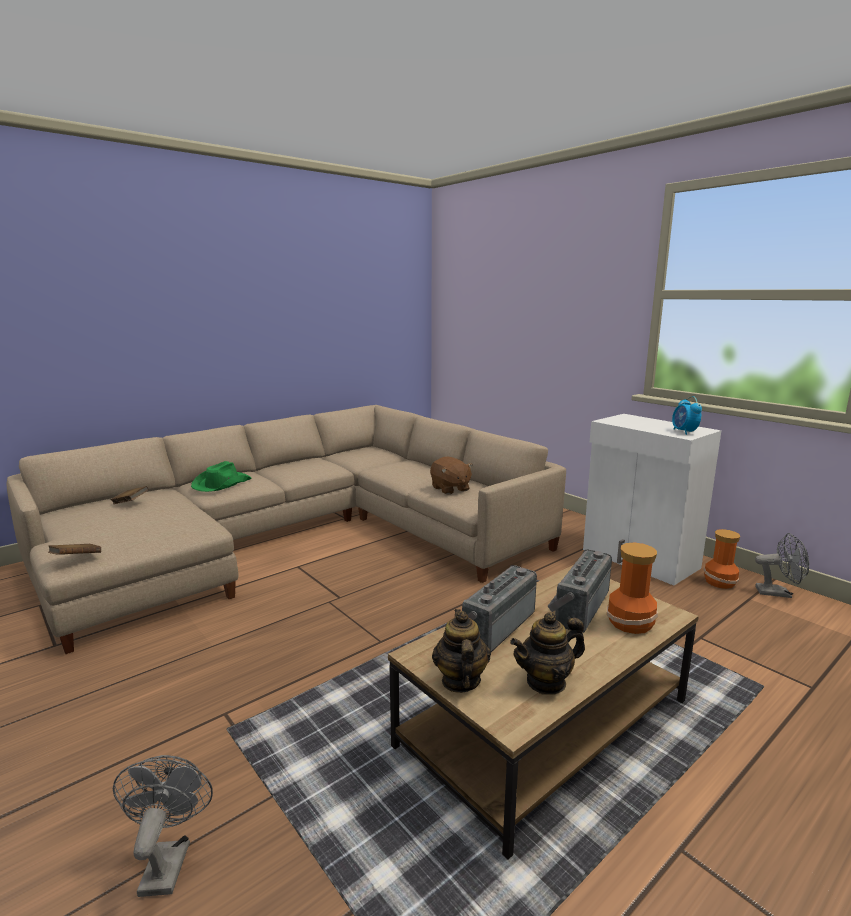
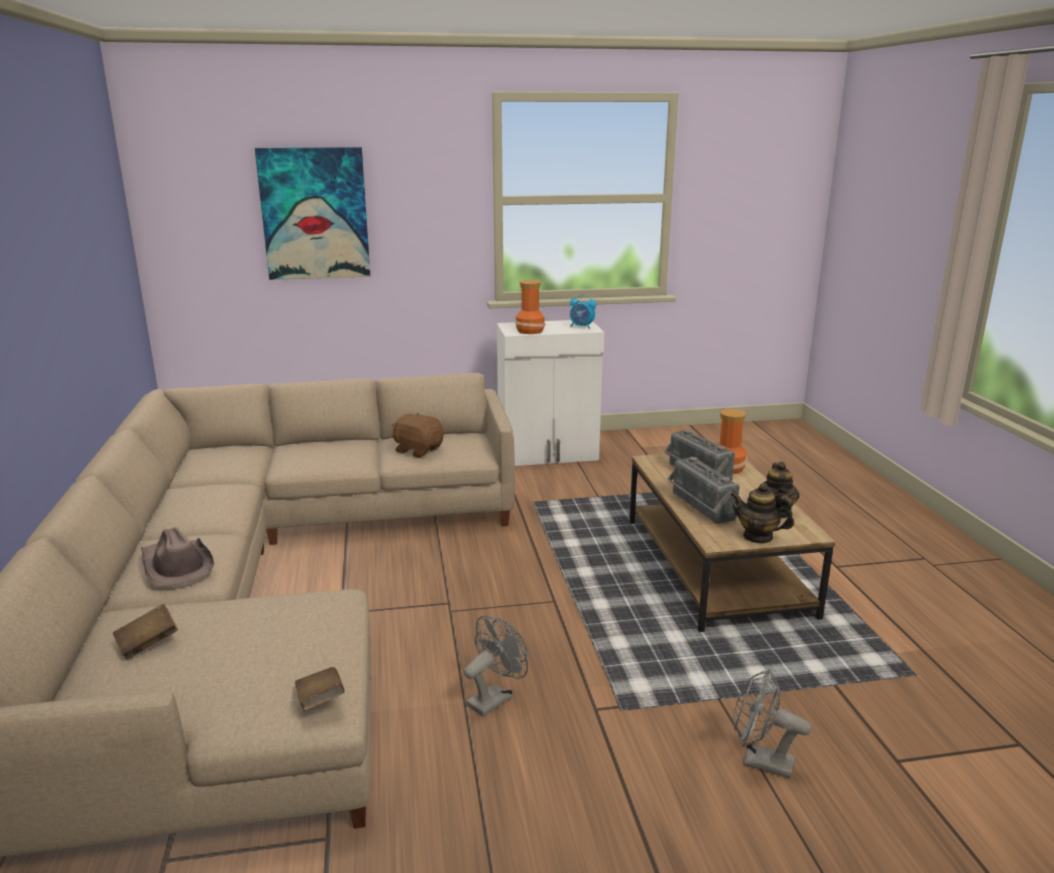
camera: 60 degrees left, 5 degrees up
(221, 484) = (176, 565): green hat -> brown hat
(450, 489) = (418, 450): brown plush toy -> brown plush toy turned 150 degrees counterclockwise
(520, 302) = (315, 214): none -> picture
(719, 582) = (611, 445): vase -> vase (529, 331)
(778, 593) = (643, 436): grey fan -> grey fan (495, 698)

